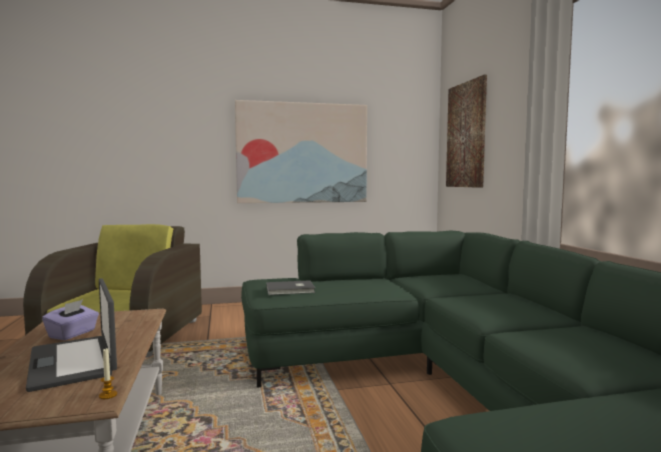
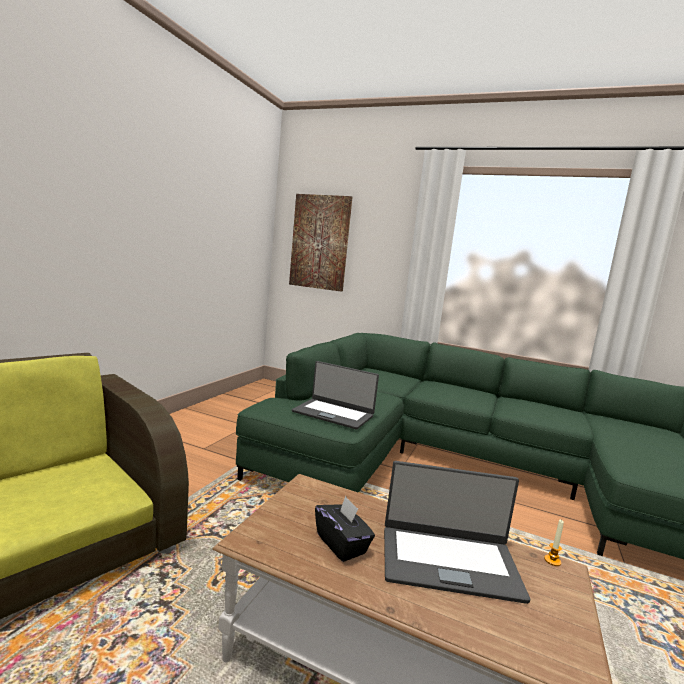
camera: 55 degrees left, 5 degrees up
(73, 334) = (341, 544): purple tissue box -> black tissue box
(291, 290) = (333, 413): grey book -> laptop
(302, 153) = (176, 241): picture -> none

